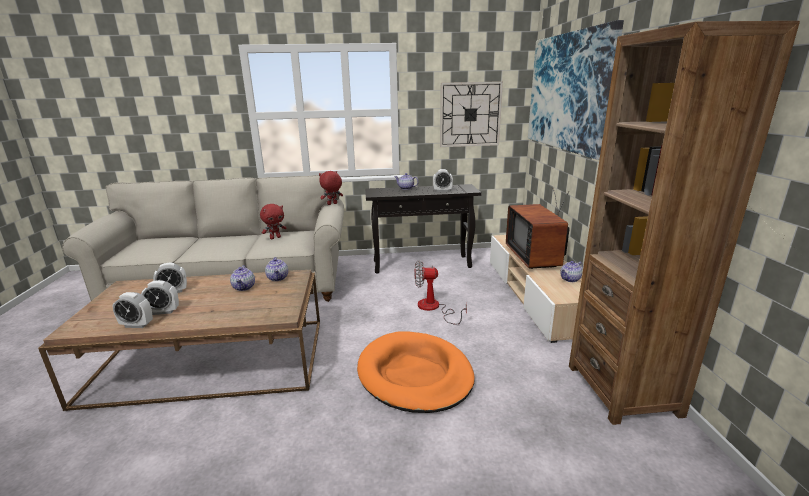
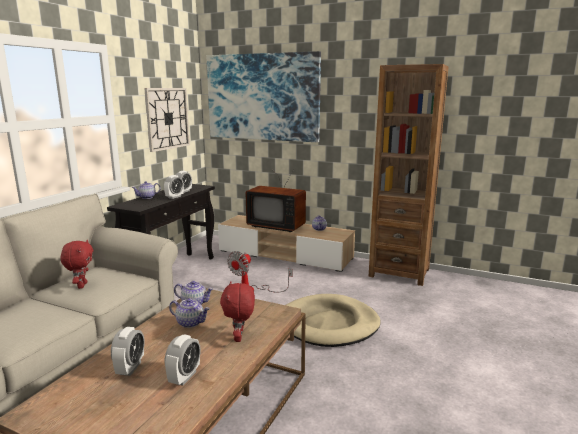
camera: 60 degrees left, 5 degrees down
(137, 325) = (198, 397): alarm clock -> alarm clock (174, 197)
(332, 204) = (108, 228): red plush toy -> red plush toy (239, 337)
(415, 375) = (329, 324): orange dog bed -> beige dog bed

